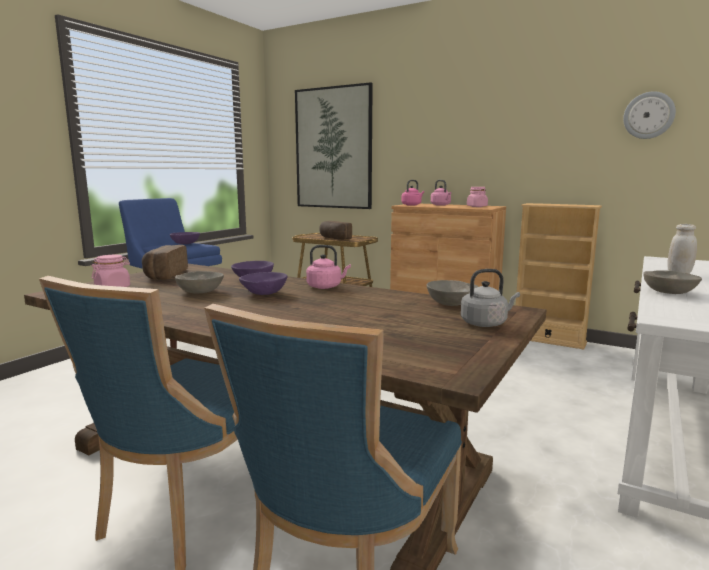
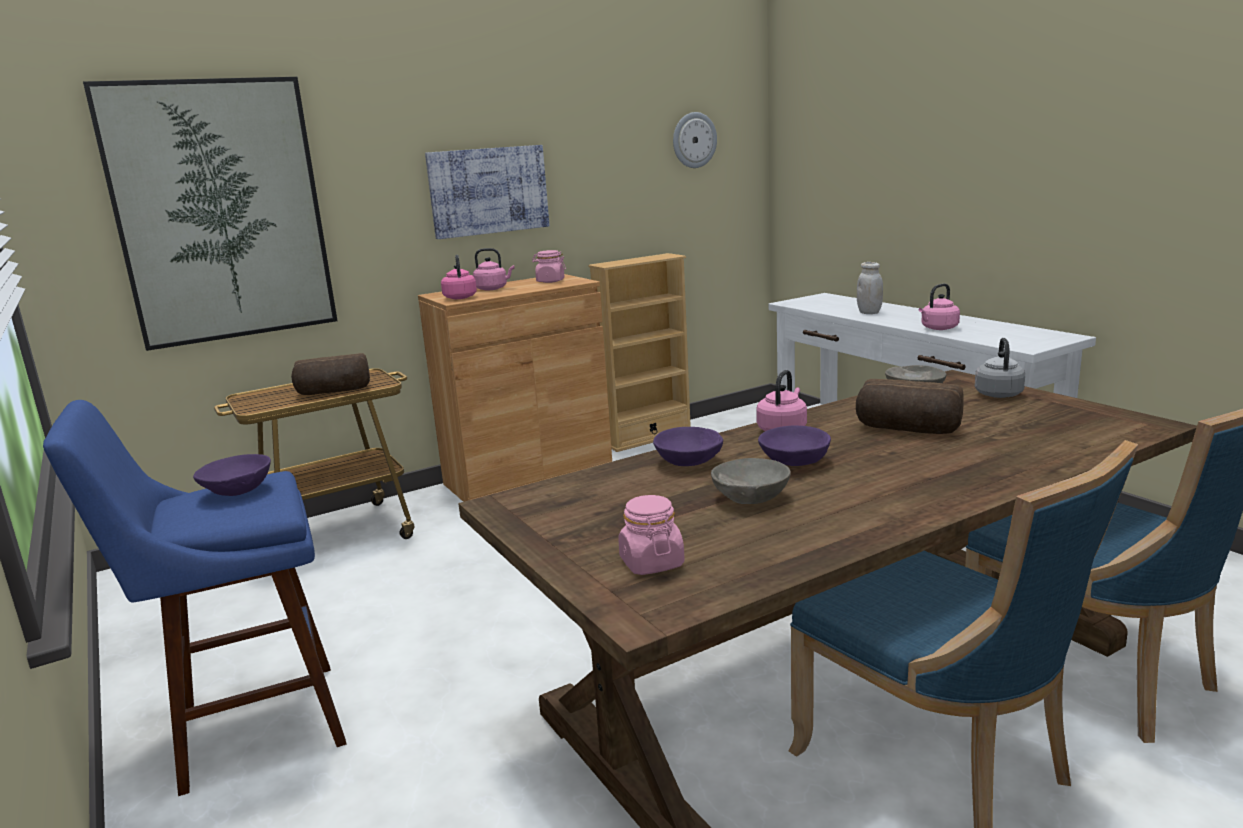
camera: 60 degrees left, 5 degrees up
(164, 275) = (569, 521): bread -> bread (907, 429)
(464, 146) = (488, 191): none -> picture
(668, 292) = (938, 328): grey bowl -> pink kettle

